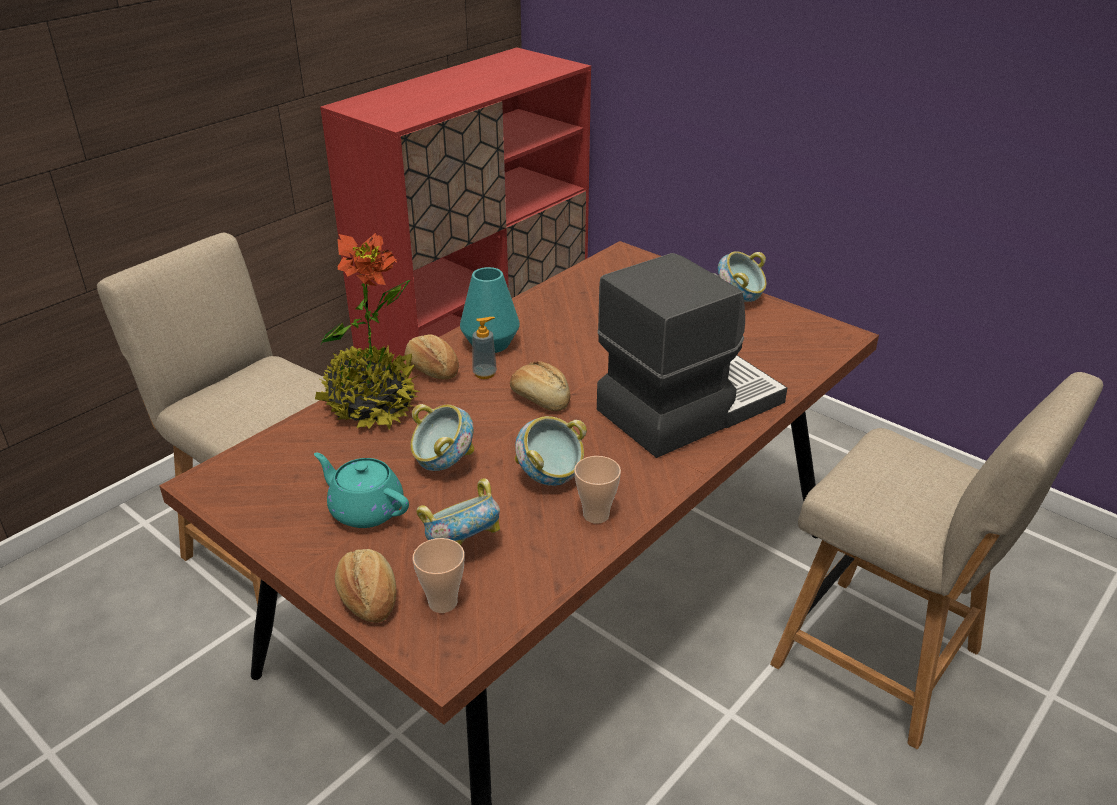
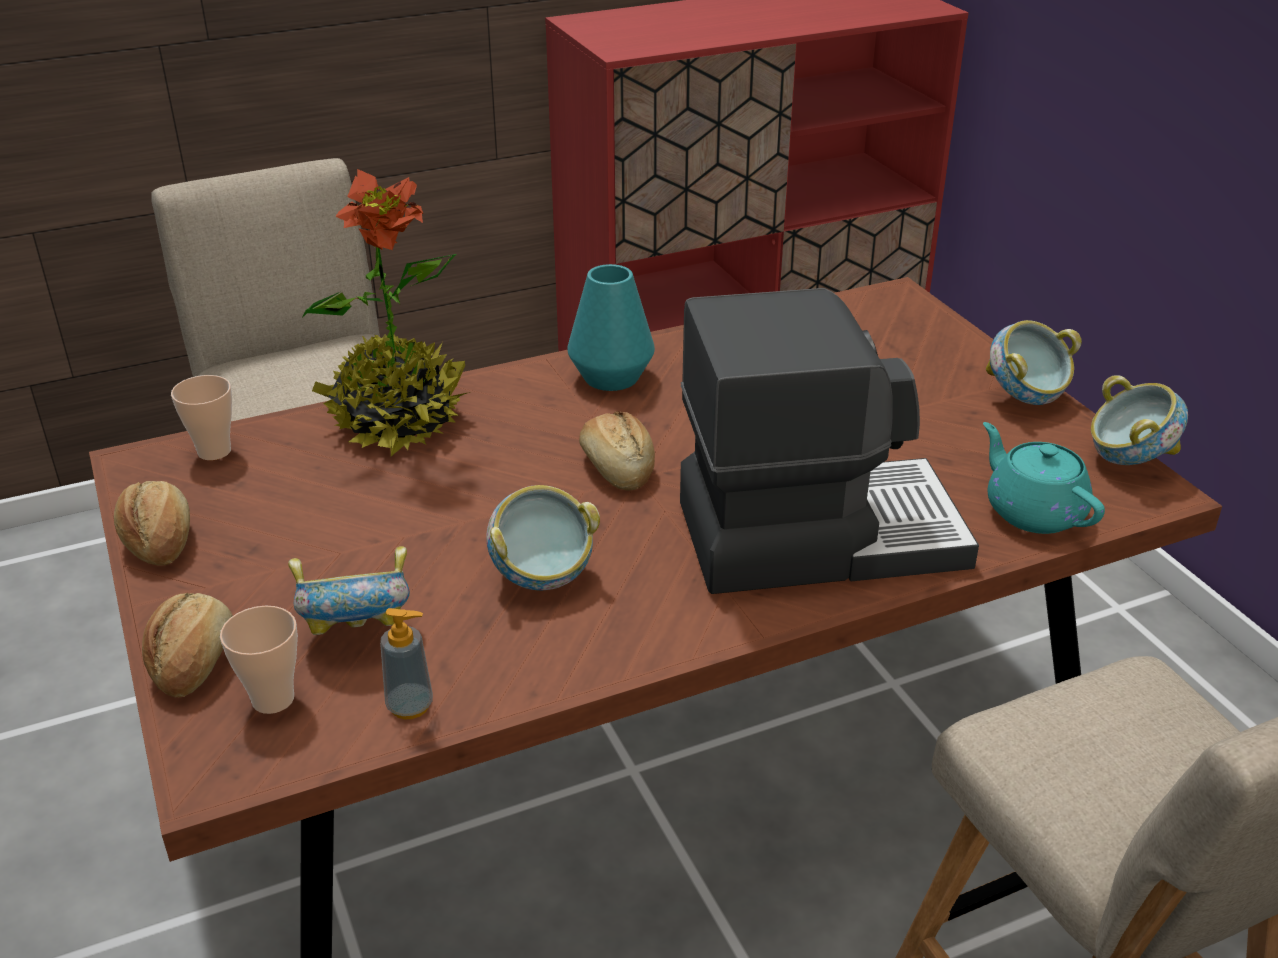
camera: 25 degrees right, 0 degrees up
(365, 509) = (282, 549): turquoise teapot -> turquoise teapot (1033, 511)
(431, 370) = (507, 393): bread -> bread (158, 541)
(443, 463) = (422, 519): bowl -> bowl (1127, 461)
(485, 373) = (571, 415): soap dispenser -> soap dispenser (410, 706)
(596, 515) = (562, 648): cup -> cup (214, 451)

